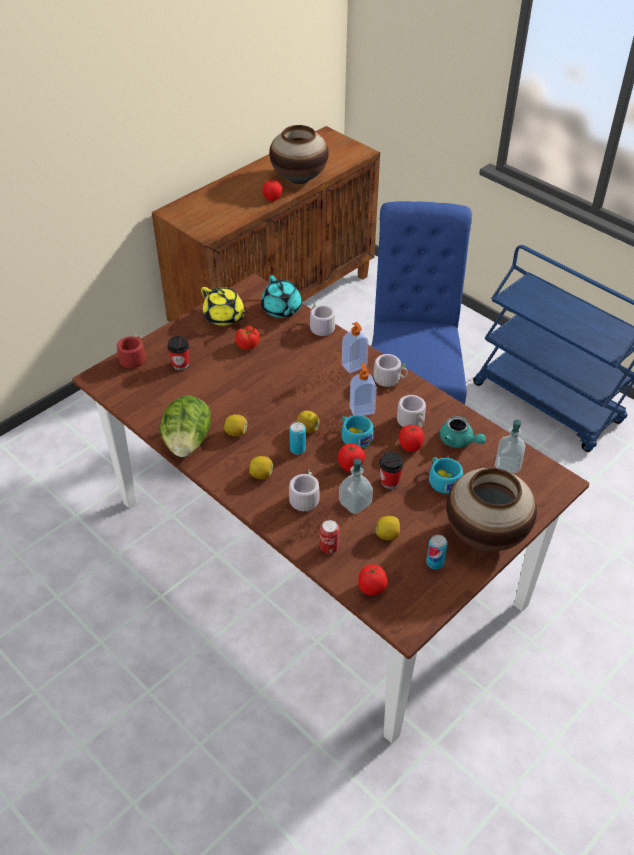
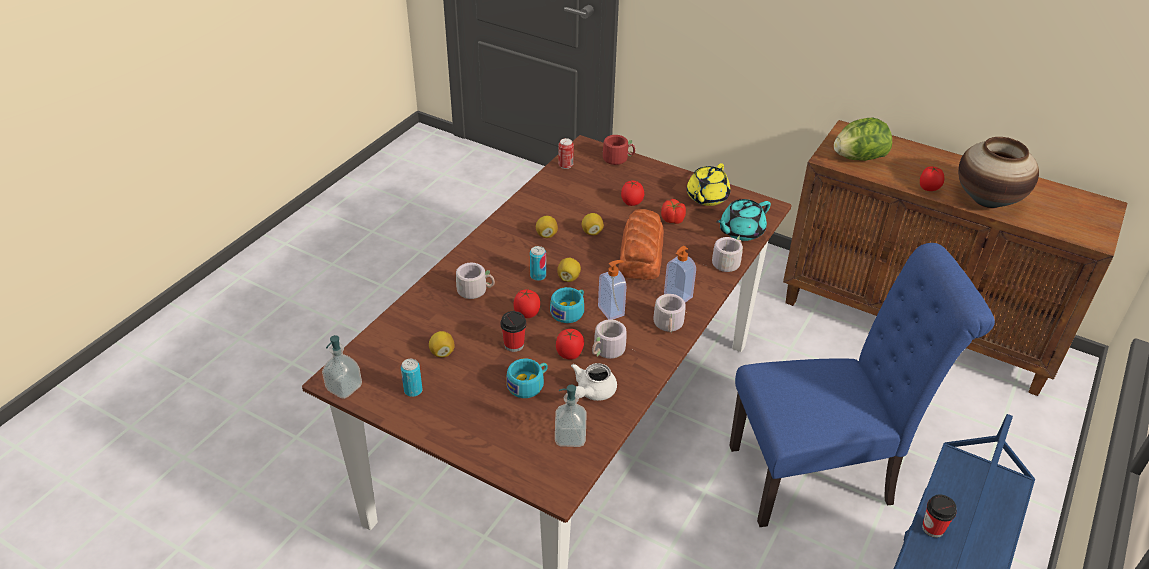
camera: 75 degrees right, 5 degrees down
(180, 364) = (623, 185): cup -> cup (933, 528)
(187, 443) = (523, 210): lettuce -> lettuce (858, 158)
(261, 475) = (497, 259): lemon -> lemon (592, 232)
(289, 374) = (641, 253): none -> bread
(329, 548) = (418, 315): can -> can (565, 165)
(355, 503) = (478, 324): soap dispenser -> soap dispenser (344, 387)
(372, 589) = (374, 350): tomato -> tomato (631, 203)
(459, 441) = (592, 392): turquoise teapot -> white teapot
(485, 534) = (460, 426): vase -> none

